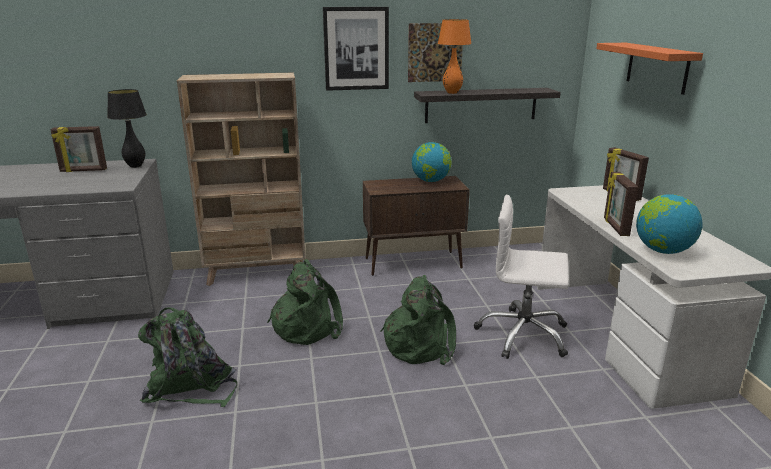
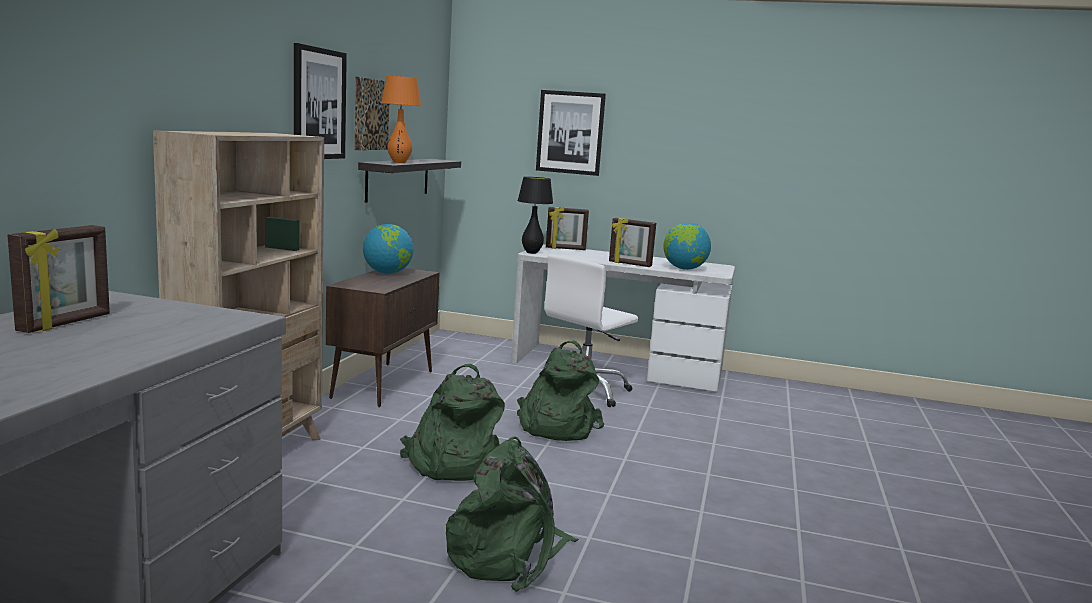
camera: 65 degrees left, 10 degrees down
(135, 166) = (131, 301): black table lamp -> black table lamp (531, 253)
(657, 67) = (570, 132): orange shelf -> picture

